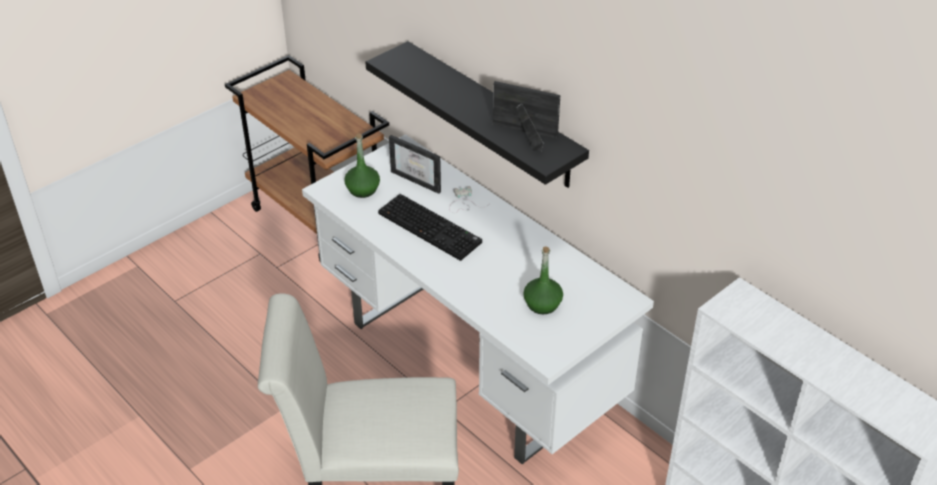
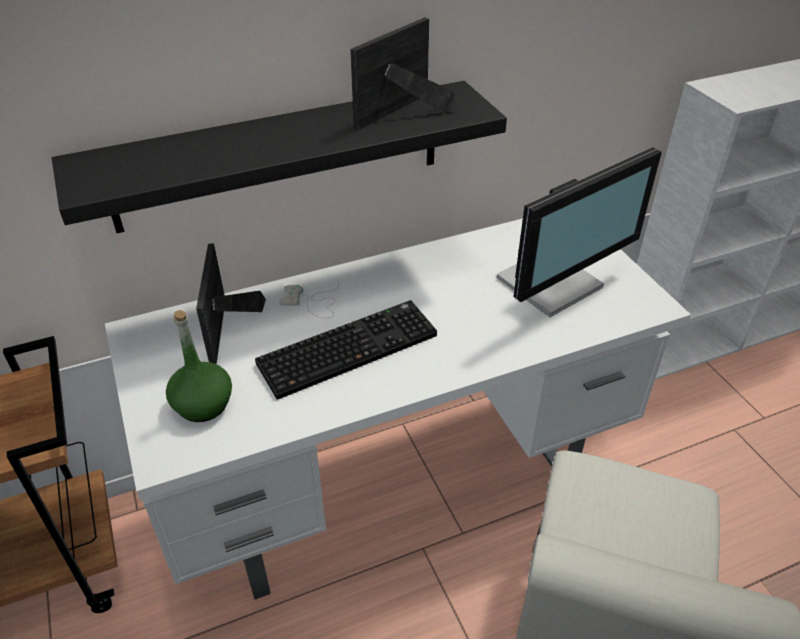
camera: 70 degrees left, 0 degrees up
(420, 179) = (228, 332): picture frame -> picture frame turned 120 degrees clockwise
(542, 304) = (553, 284): green bottle -> monitor

